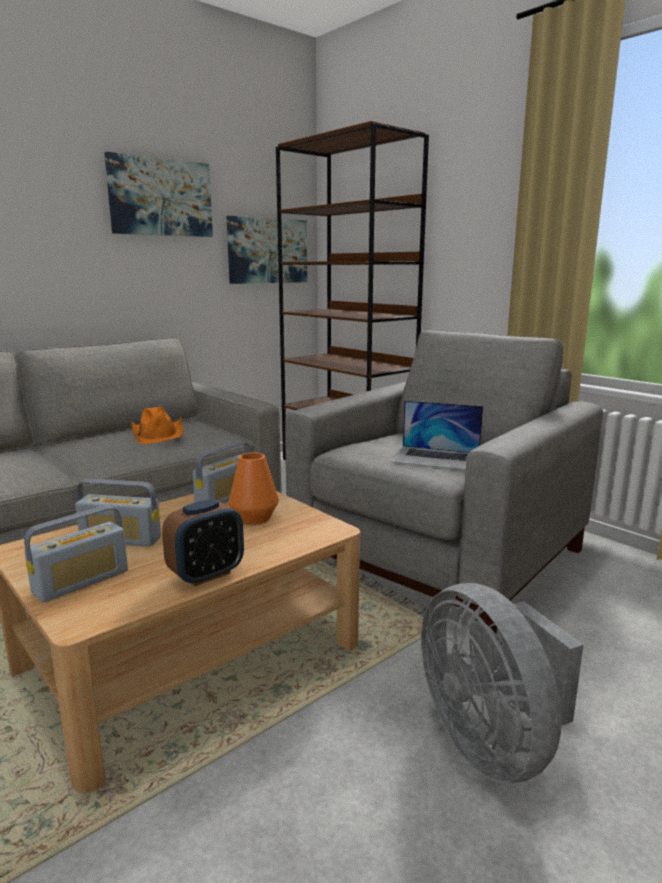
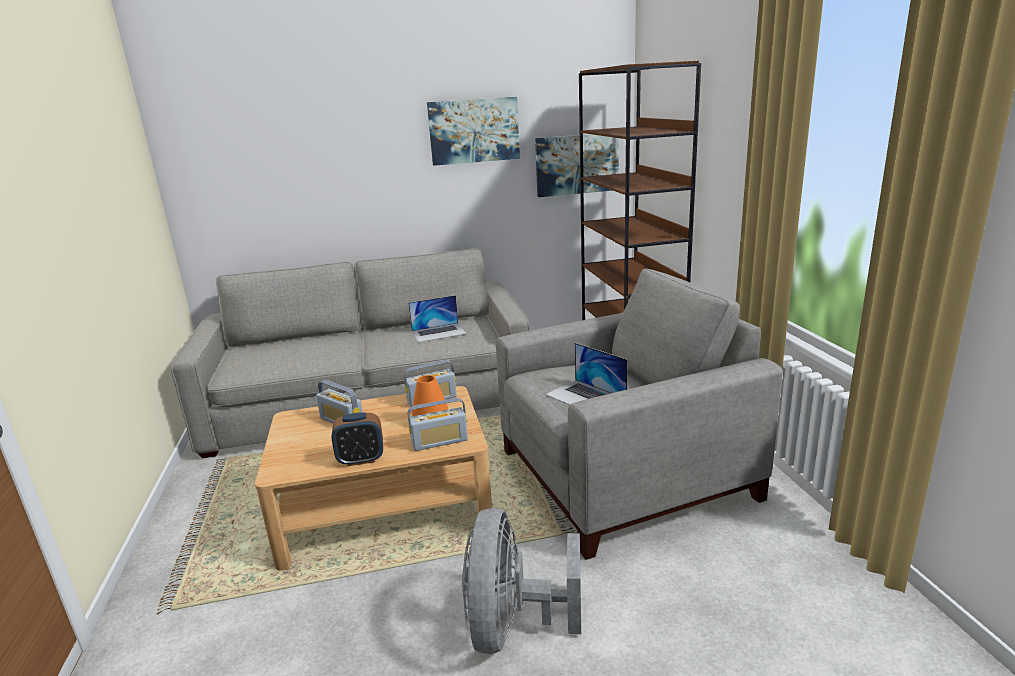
camera: 30 degrees right, 5 degrees up
(81, 581) = (297, 448): radio -> radio (440, 442)
(159, 434) = (439, 332): orange hat -> laptop

